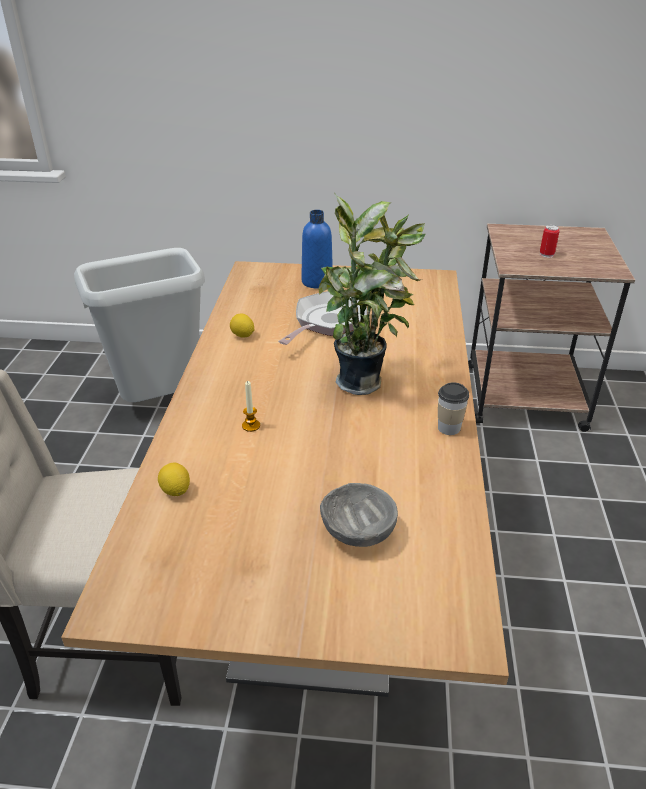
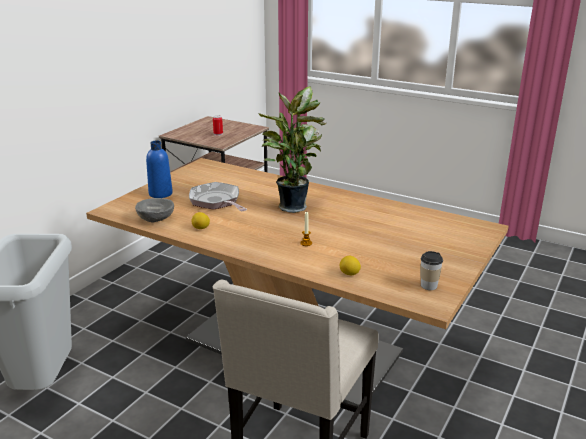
camera: 65 degrees left, 10 degrees down
(357, 531) = (413, 234): grey bowl -> grey bowl (155, 219)
(449, 428) = (352, 197): cup -> cup (428, 285)

